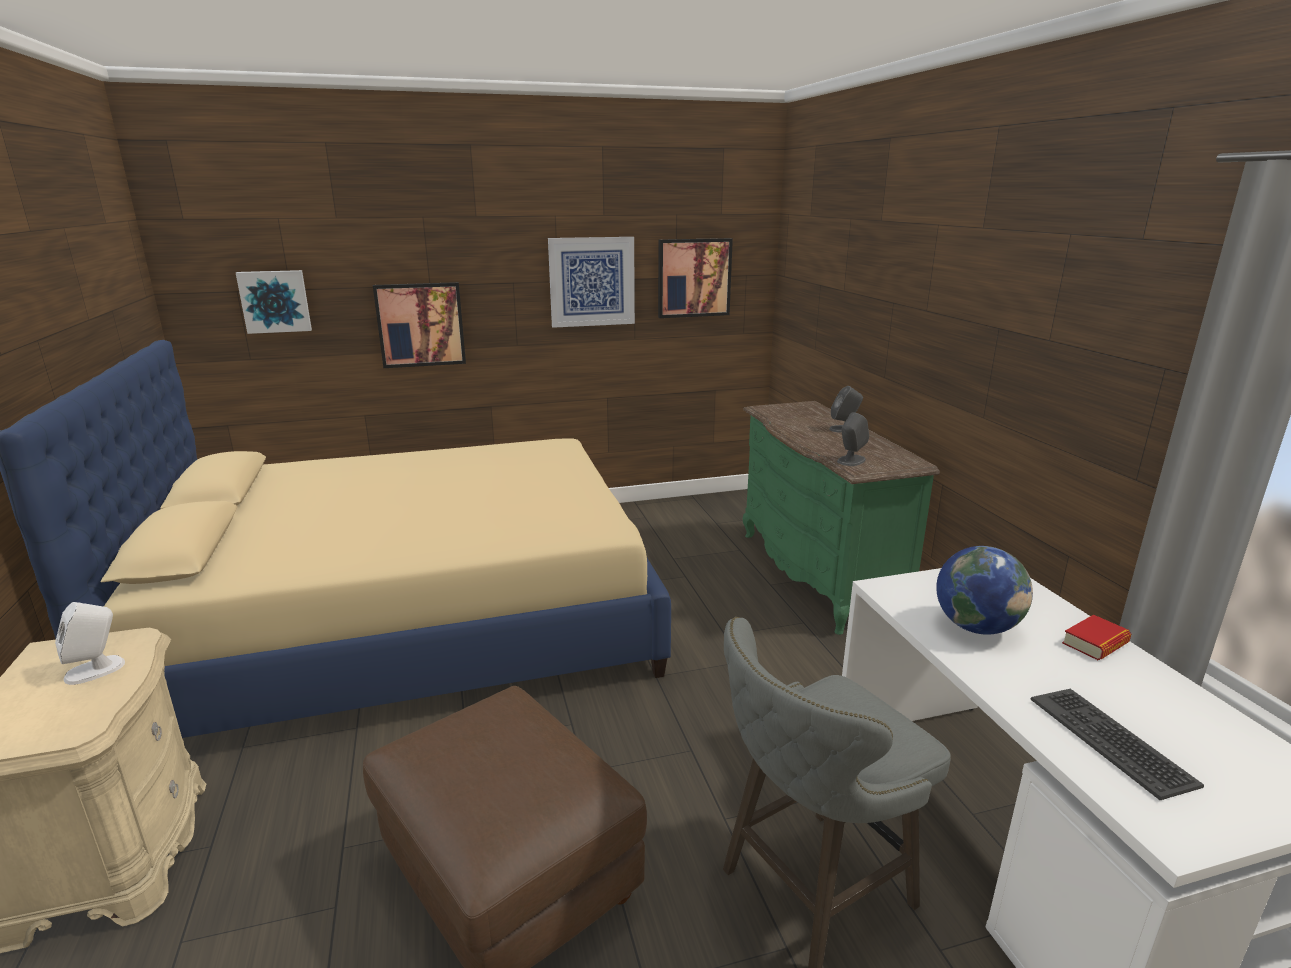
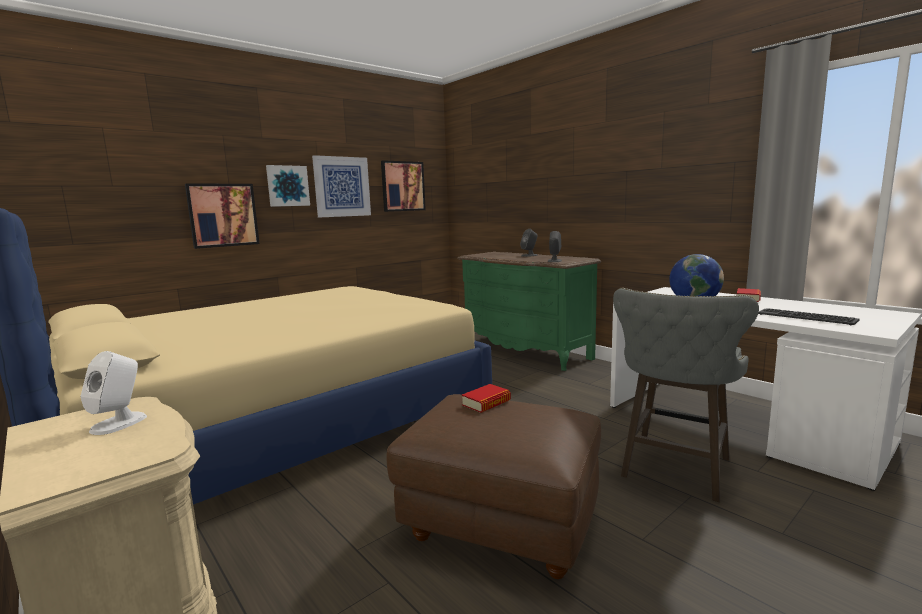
camera: 25 degrees left, 10 degrees down
(275, 301) = (98, 194): picture -> picture (287, 186)
(510, 729) = (486, 403): none -> book

